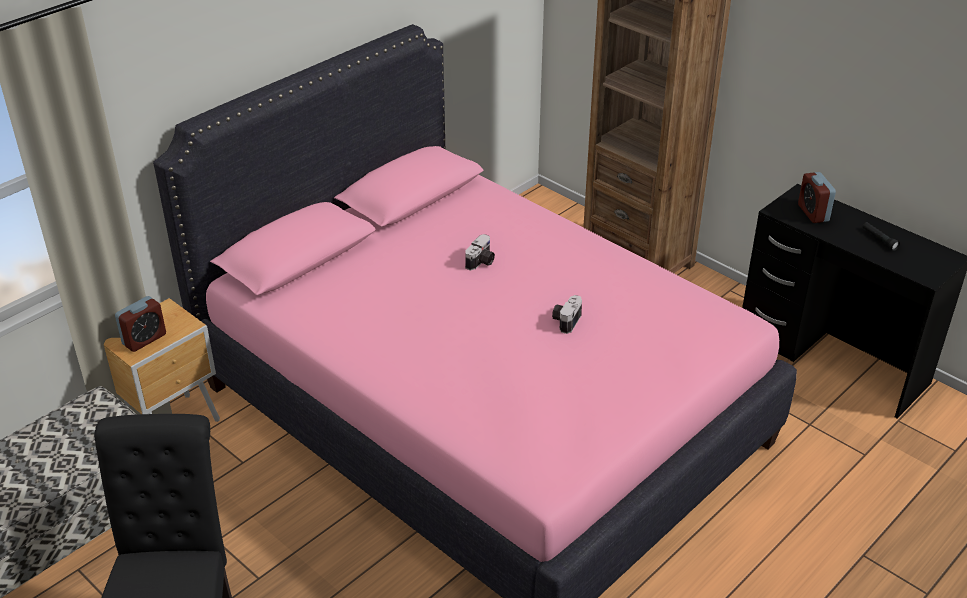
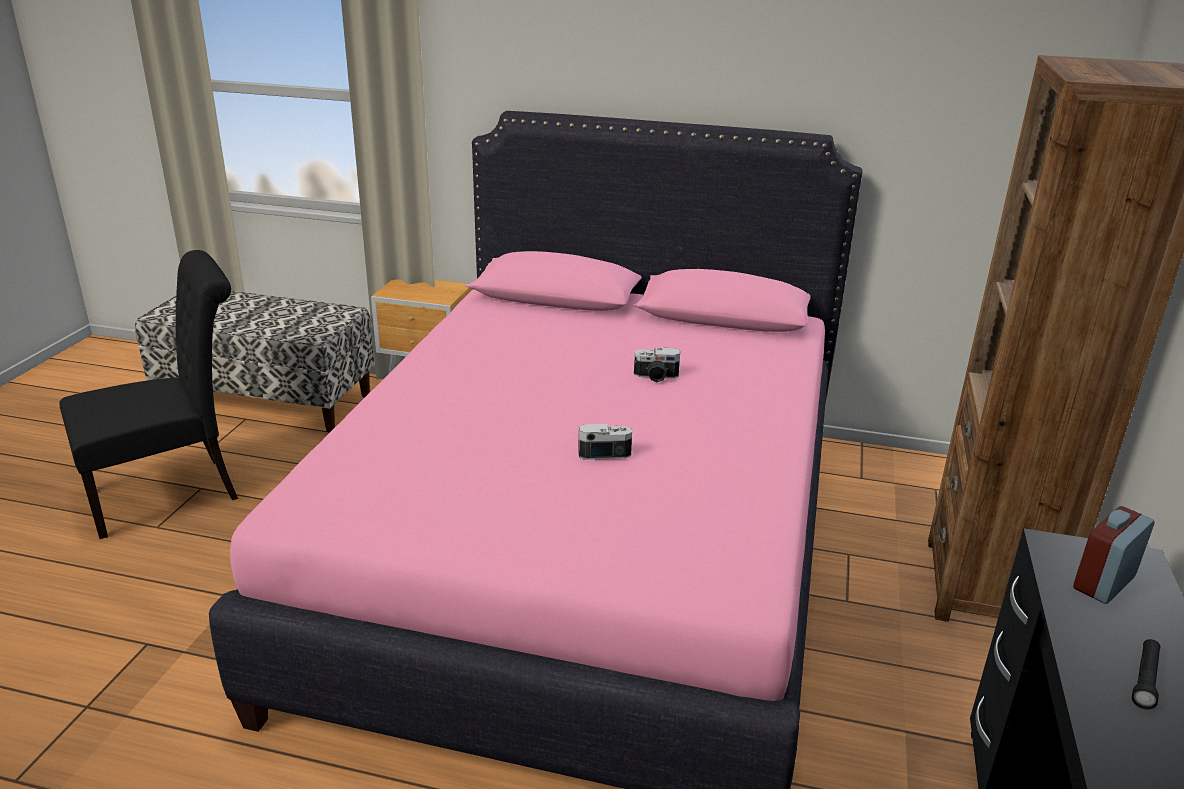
camera: 60 degrees right, 10 degrees down
(144, 339) = (409, 290): alarm clock -> none

